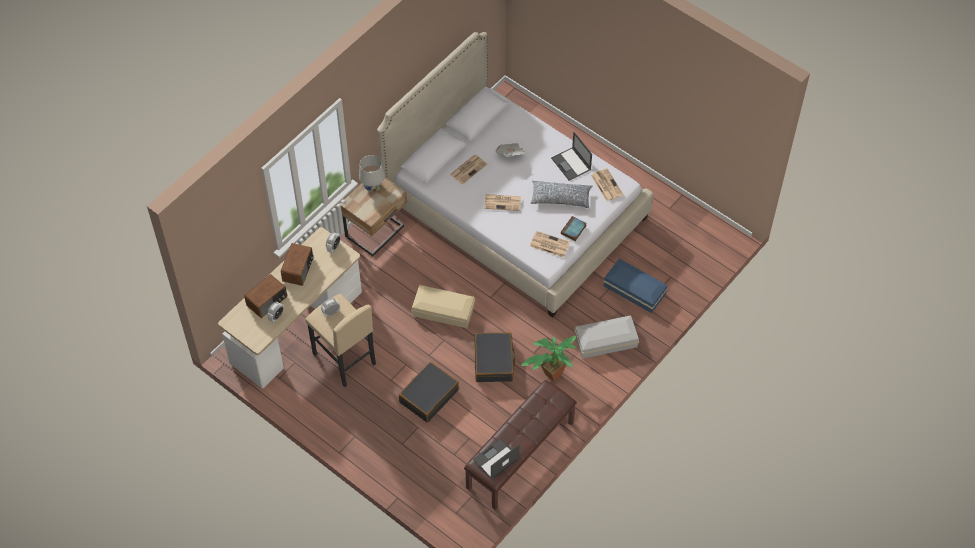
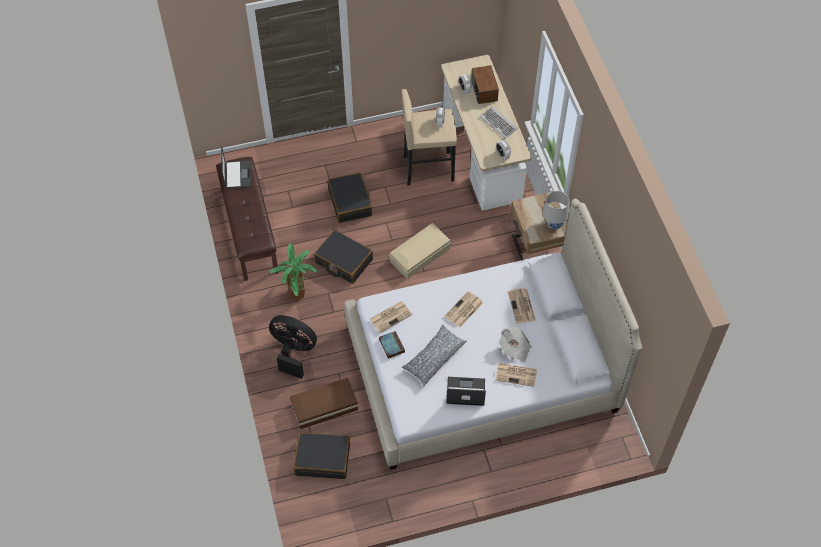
camera: 125 degrees right, 0 degrees up
(298, 269) = (498, 123): radio -> keyboard
(606, 184) = (419, 405): newspaper -> newspaper (516, 374)
(607, 341) = (293, 351): white storage box -> black fan
(635, 291) = (323, 406): blue storage box -> brown storage box
(675, 264) = (322, 459): none -> black suitcase

